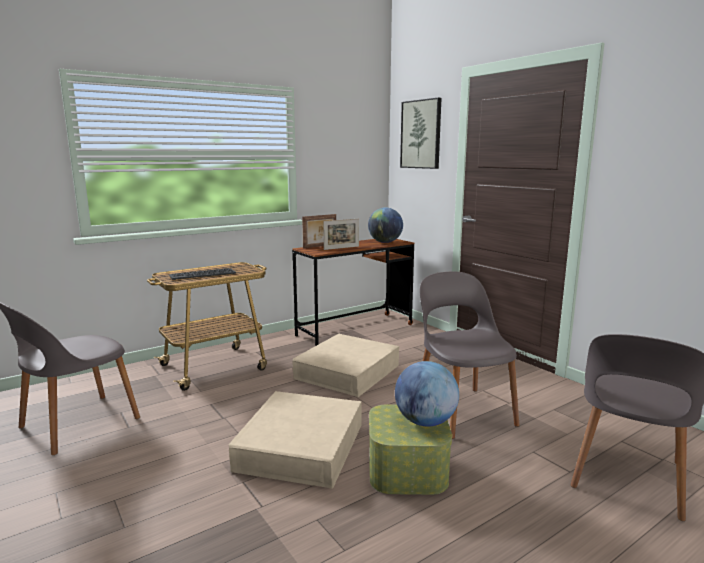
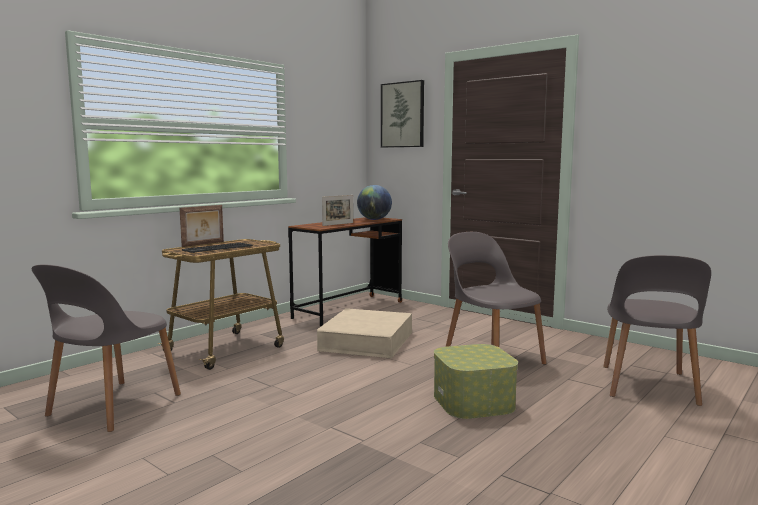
camera: 15 degrees left, 5 degrees down
(301, 446) = (366, 397): beige storage box -> none
(320, 246) = (315, 224): picture frame -> picture frame (203, 244)
(425, 422) = (488, 354): globe -> none

